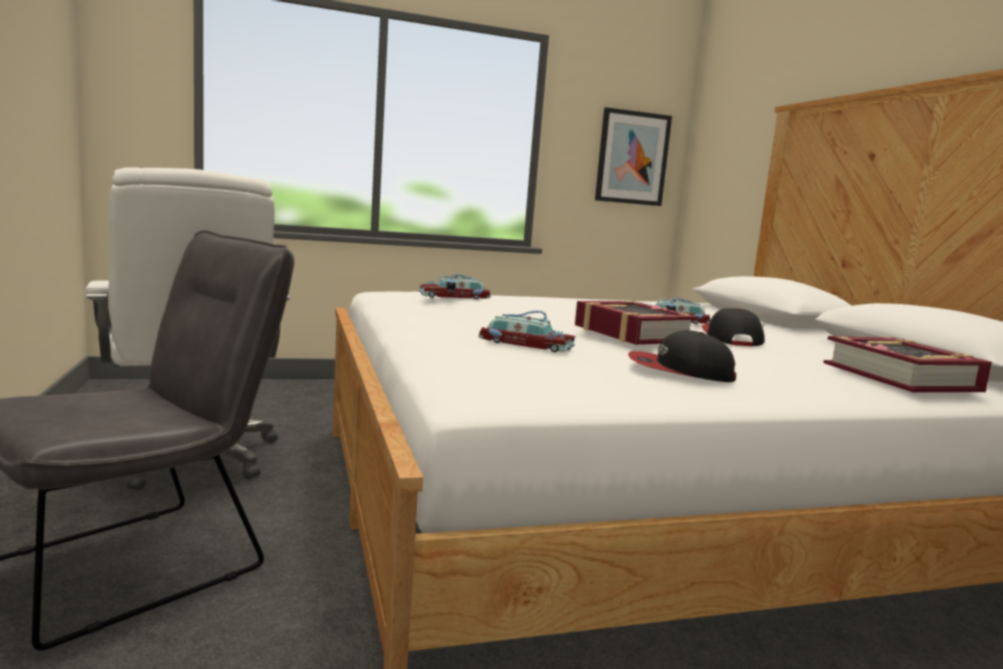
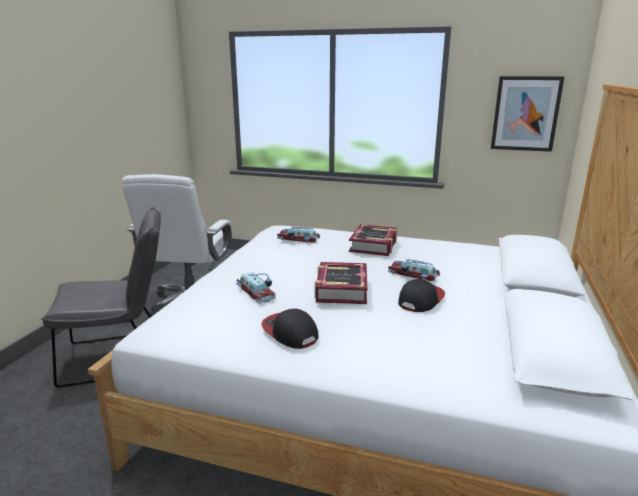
camera: 35 degrees right, 10 degrees up
(900, 377) = (449, 367): book -> book (374, 245)

